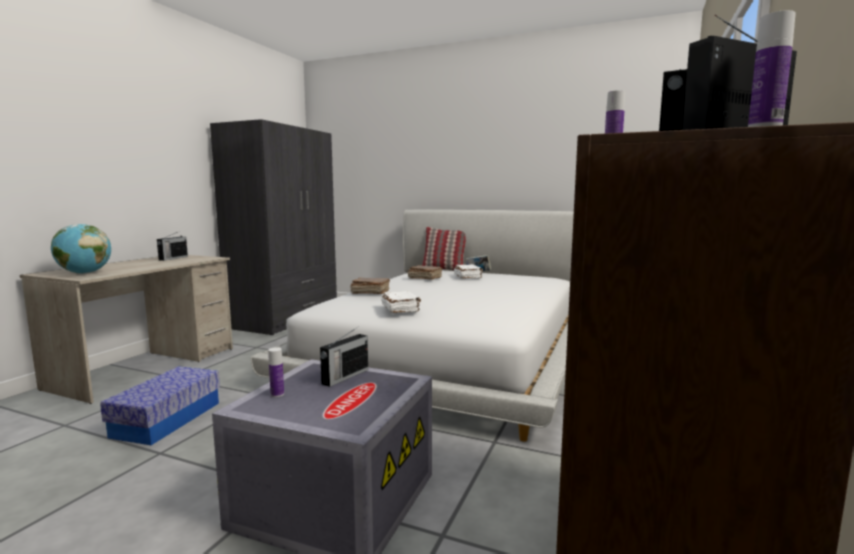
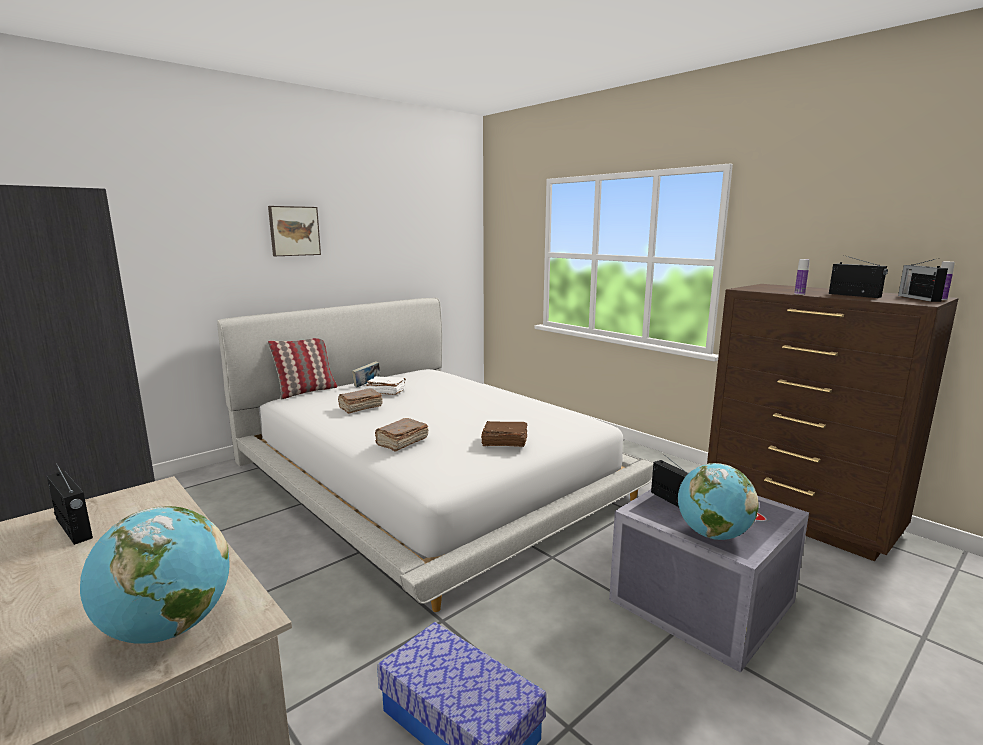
camera: 65 degrees left, 5 degrees up
(277, 394) = (712, 535): bottle -> globe
(400, 310) = (504, 442): white book -> brown book
(472, 150) = (294, 231): none -> picture

